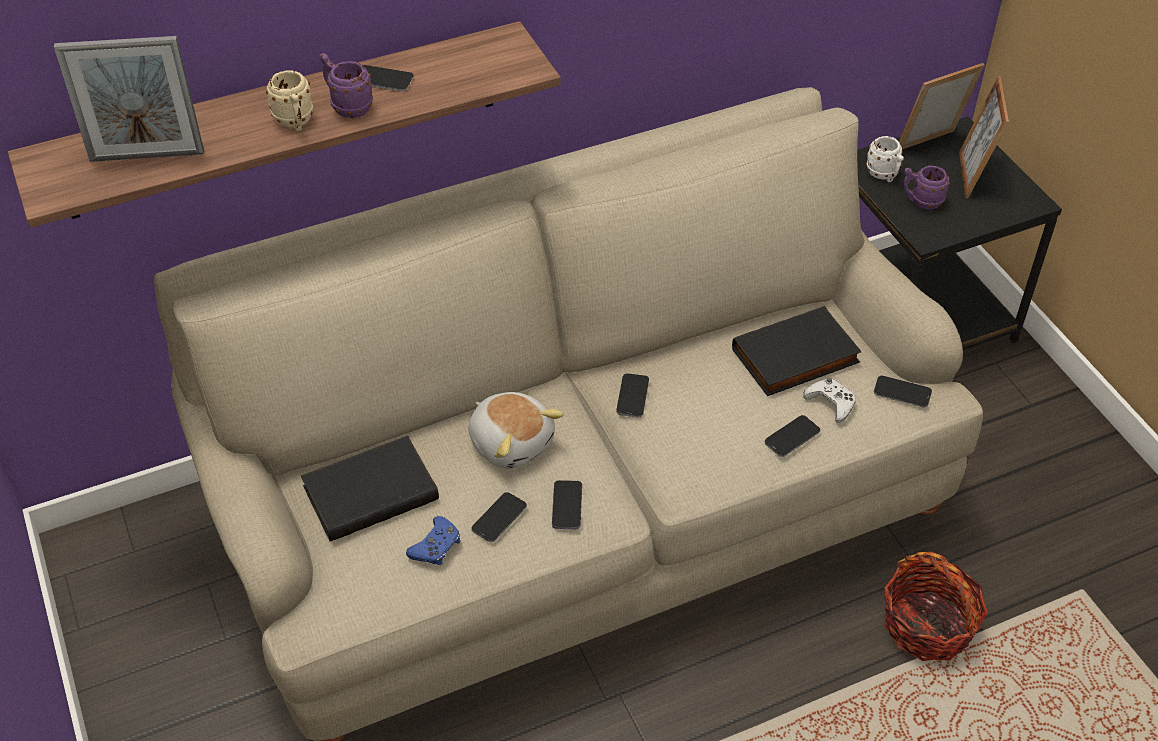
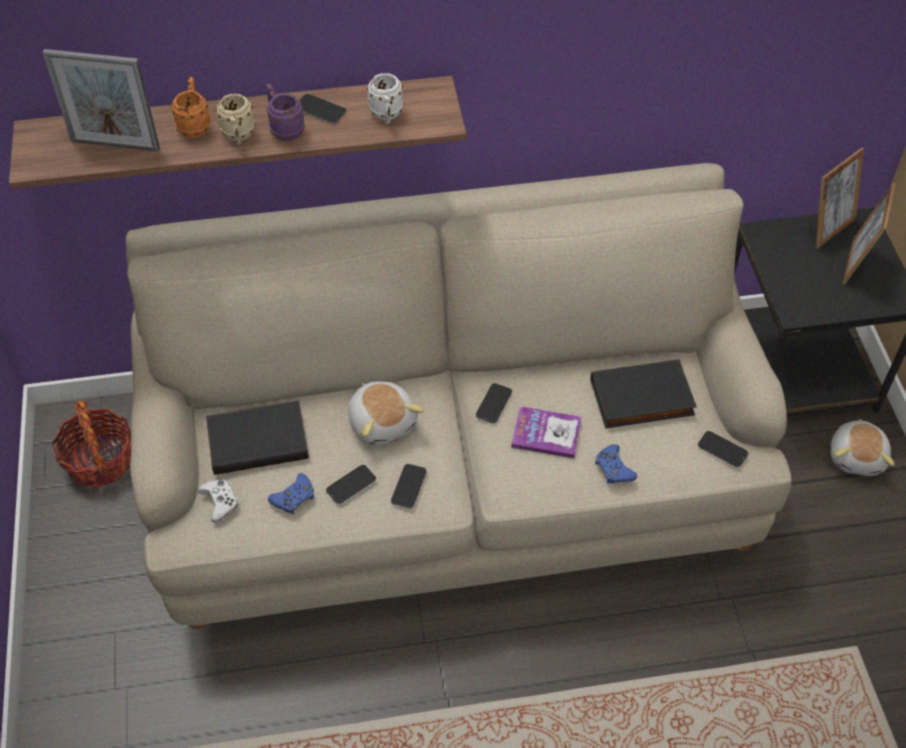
camera: 15 degrees right, 5 degrees up
(237, 119) = (195, 125): none -> orange mug
(703, 415) = (546, 433): none -> book
(792, 437) = (613, 469): phone -> blue game controller
(831, 403) = (657, 446): white game controller -> white game controller (220, 502)
(884, 175) = (777, 249): white mug -> white mug (386, 116)
(921, 201) = (801, 279): purple mug -> none
(927, 625) = (710, 645): basket -> basket (100, 460)
(930, 145) = (829, 229): picture frame -> picture frame turned 150 degrees clockwise
(1012, 392) = (857, 457): none -> plush toy

